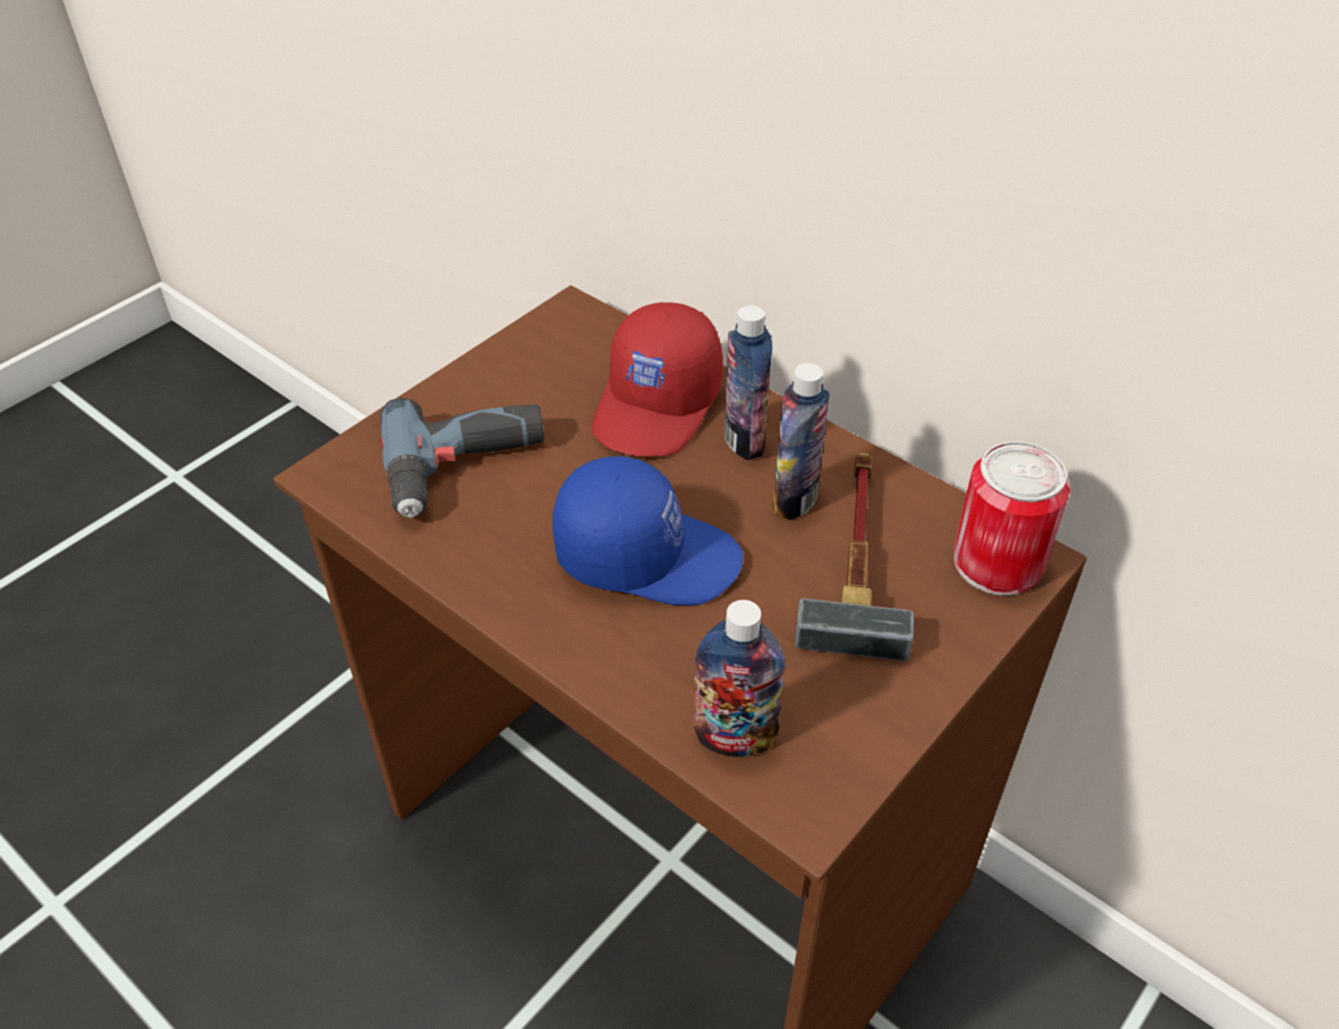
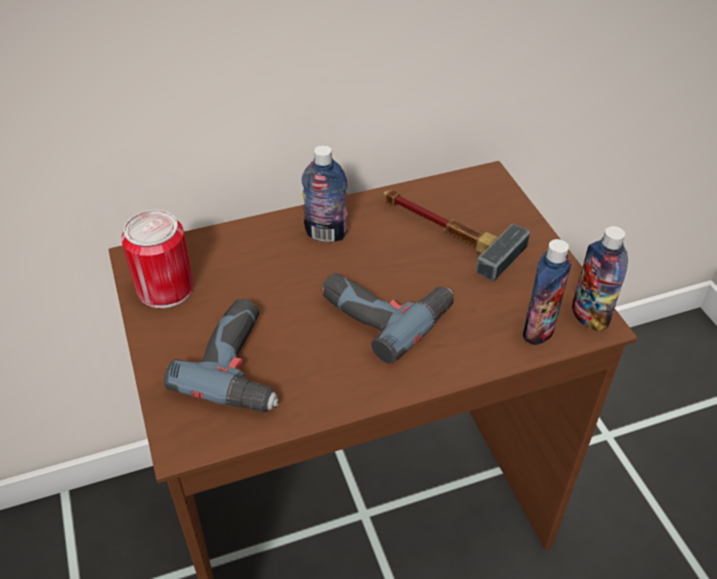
camera: 60 degrees left, 0 degrees up
(647, 554) = (385, 310): blue cap -> power drill
(658, 406) = (265, 255): red cap -> none
(795, 499) = (388, 235): bottle -> bottle (589, 317)
(997, 562) = (484, 188): can -> can (165, 288)

